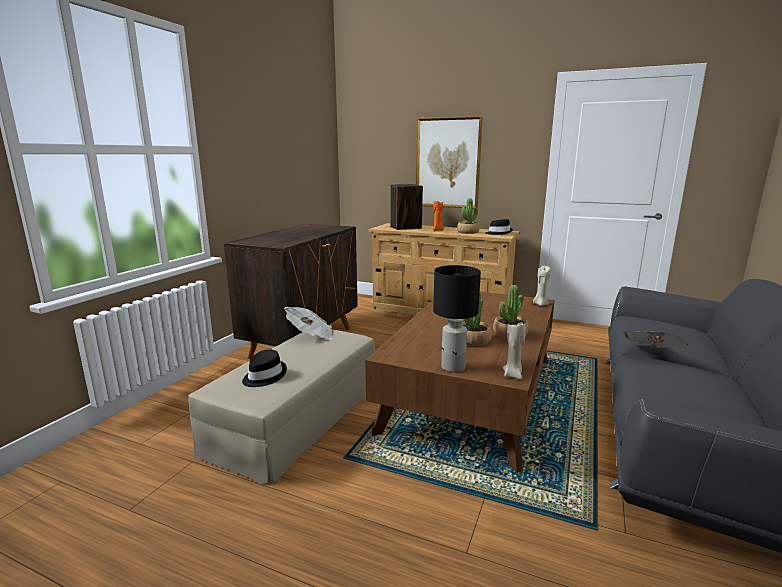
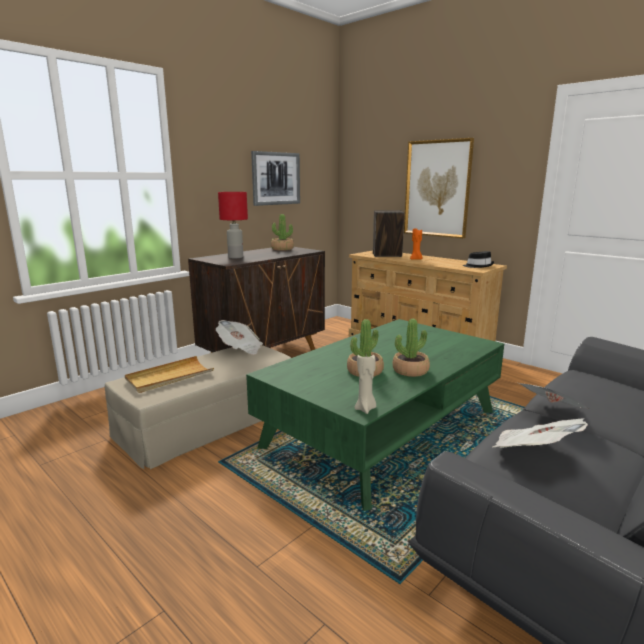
camera: 20 degrees right, 0 degrees up
(264, 376) = (169, 377): black hat -> beige tray
(275, 238) = (235, 257): none -> red table lamp
(290, 153) = (276, 178): none -> picture
(453, 367) = (316, 393): black table lamp -> none
(468, 232) = (445, 263): potted plant -> potted plant (282, 249)
(471, 393) = (382, 429): brown coffee table -> green coffee table
(540, 304) = (481, 346): beige candle -> none
(678, 388) = (533, 452): none -> newspaper

